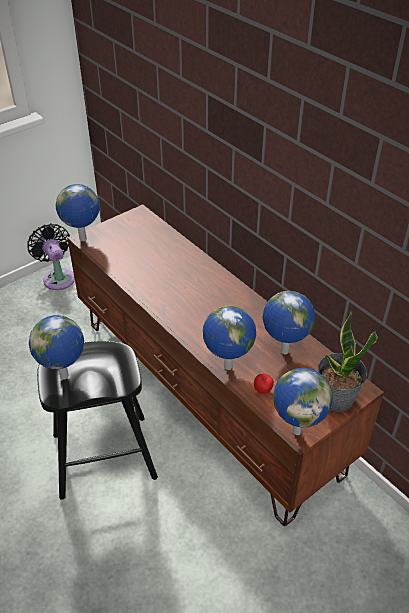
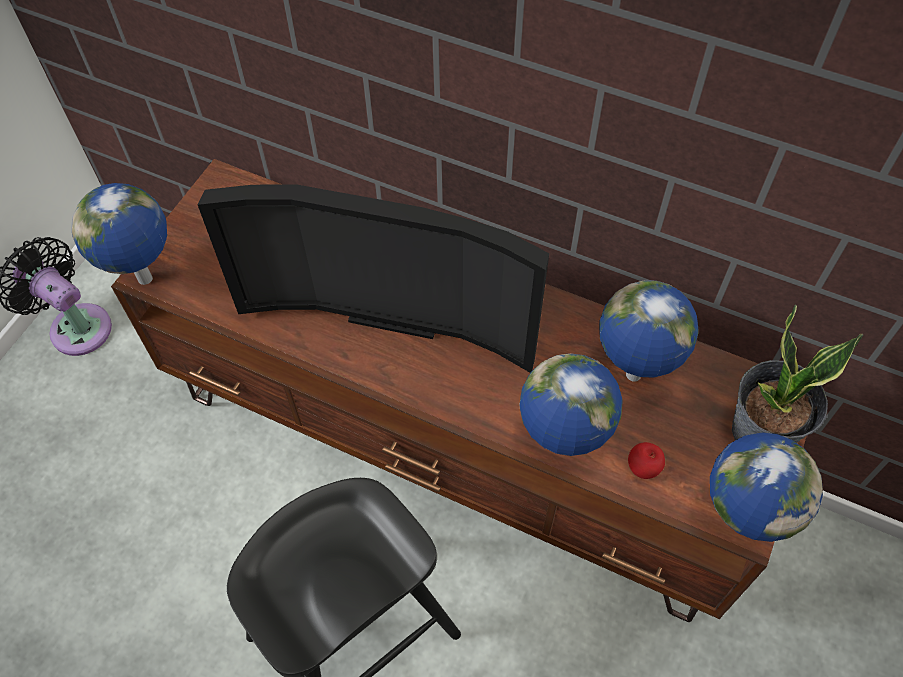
camera: 25 degrees left, 15 degrees up
(65, 376) = (289, 594): globe -> none
(185, 286) = (395, 309): none -> television

